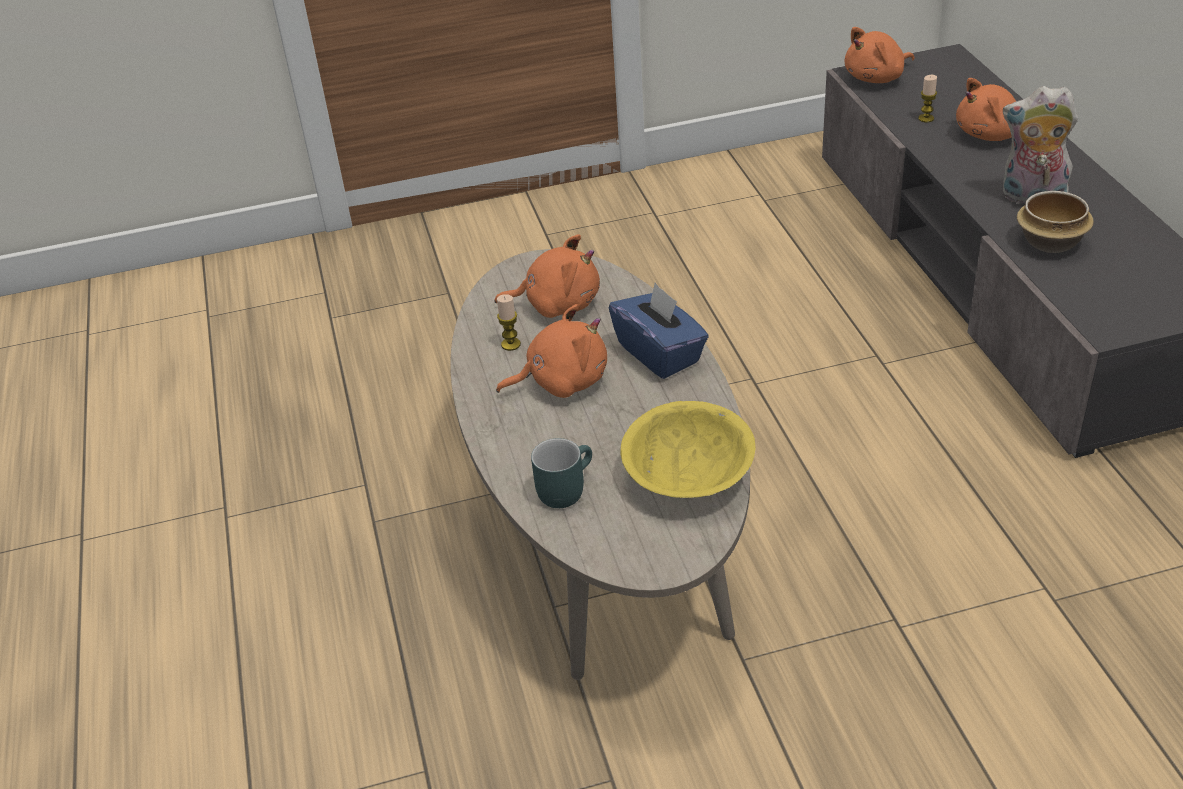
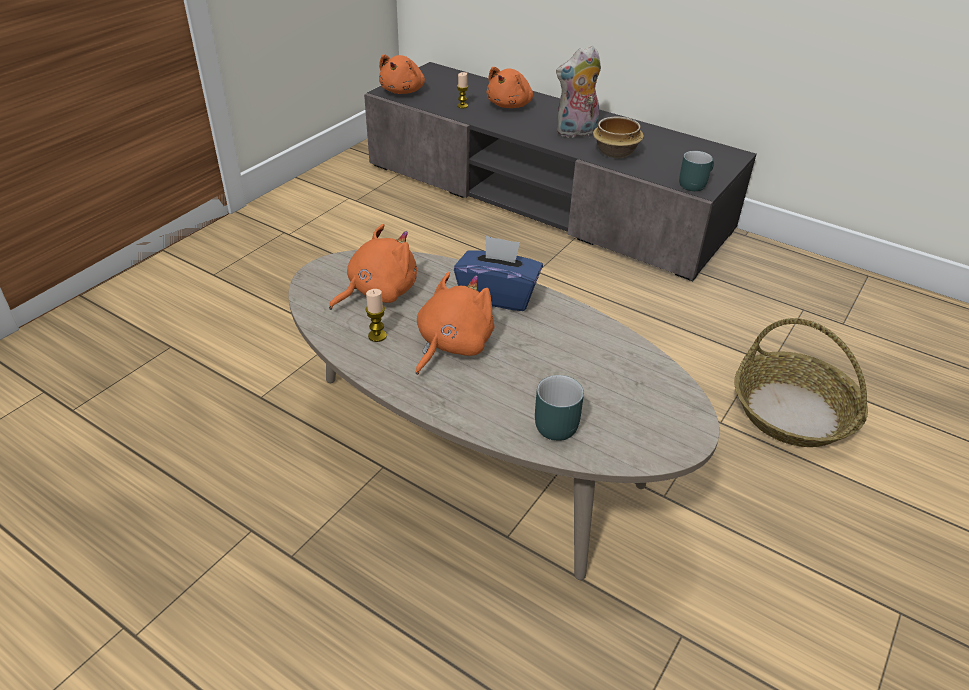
camera: 45 degrees left, 0 degrees up
(689, 475) = (623, 367): yellow bowl -> none
(1007, 665) = (793, 412): none -> basket
(1103, 320) = (693, 183): none -> turquoise mug

